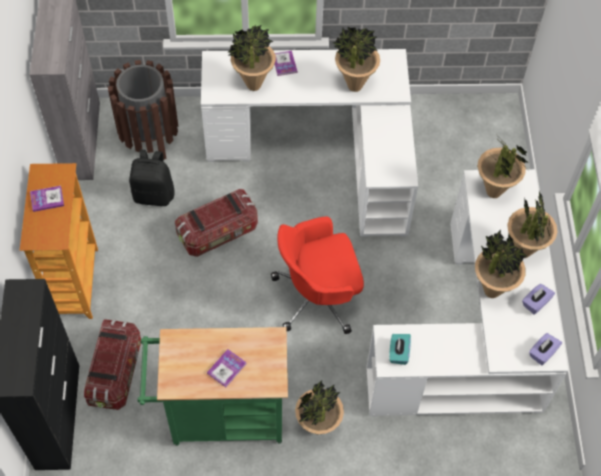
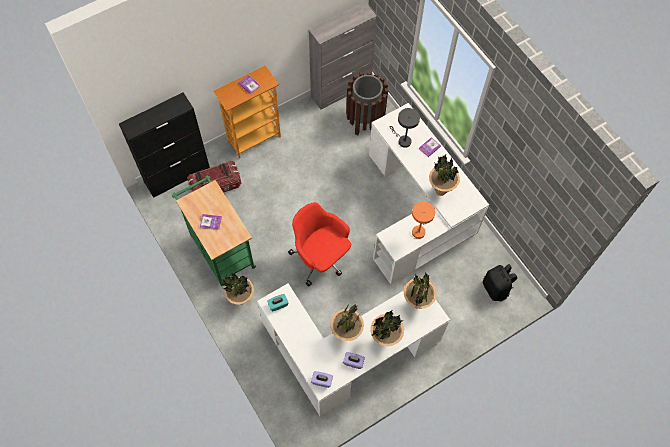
camera: 60 degrees right, 5 degrees up
(154, 194) = (331, 143): black backpack -> black backpack (496, 288)
(218, 232) = (328, 187): storage box -> none
(253, 85) = (403, 140): potted plant -> grey table lamp
(392, 138) = (419, 230): none -> orange table lamp

